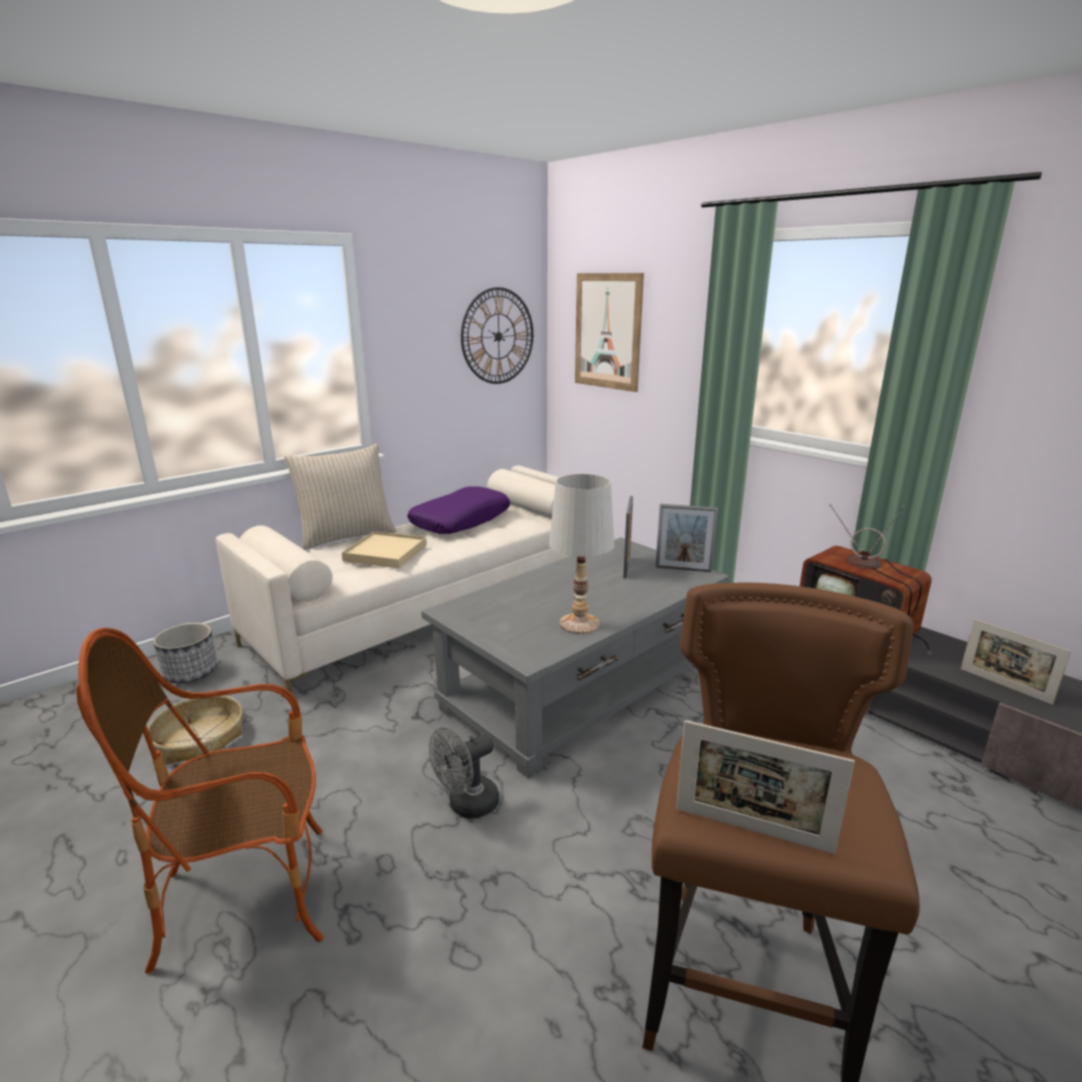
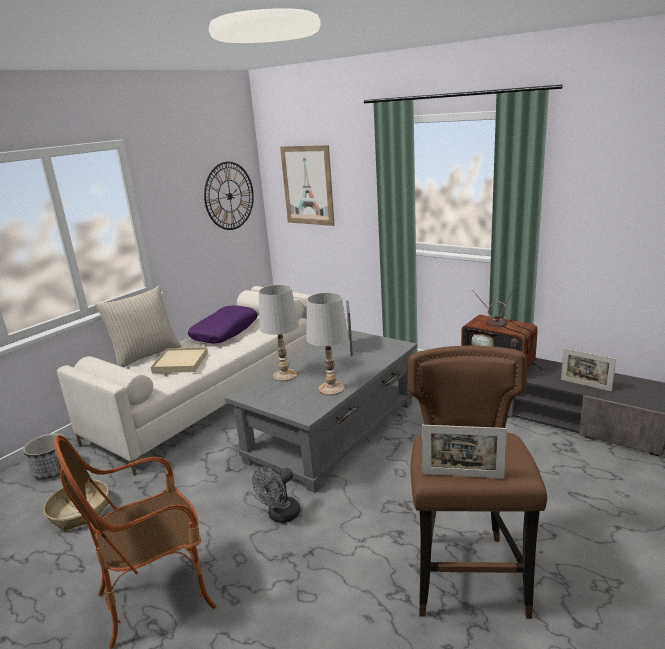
camera: 10 degrees left, 0 degrees up
(517, 593) = (284, 375): none -> white table lamp
(683, 569) = (387, 343): picture frame -> none

